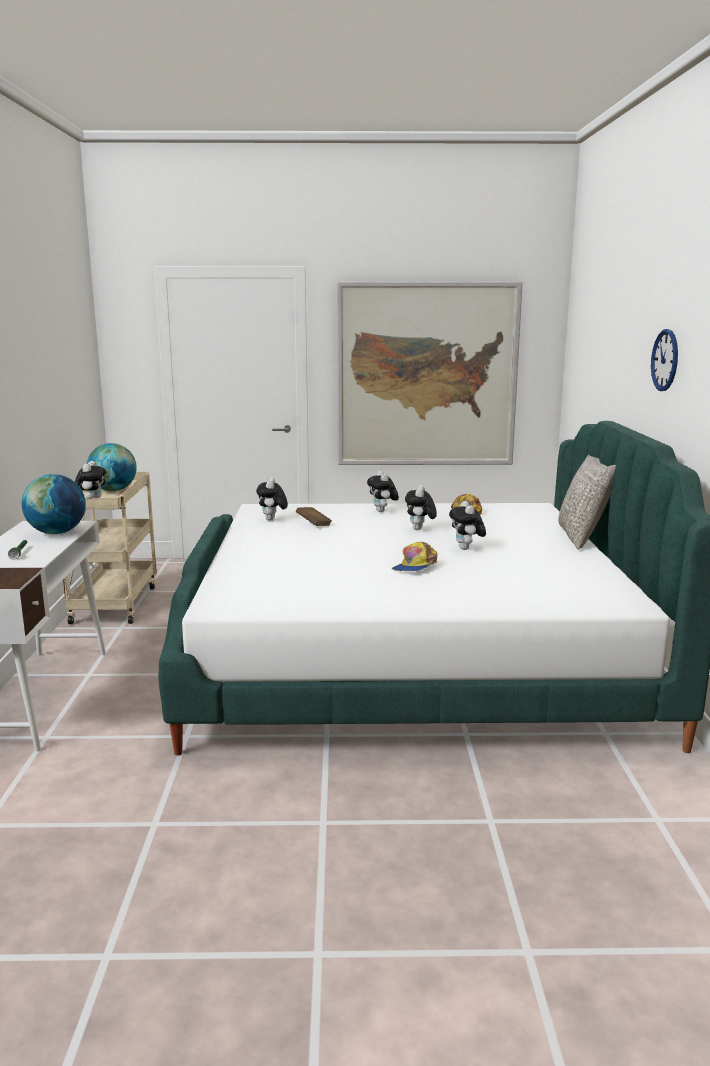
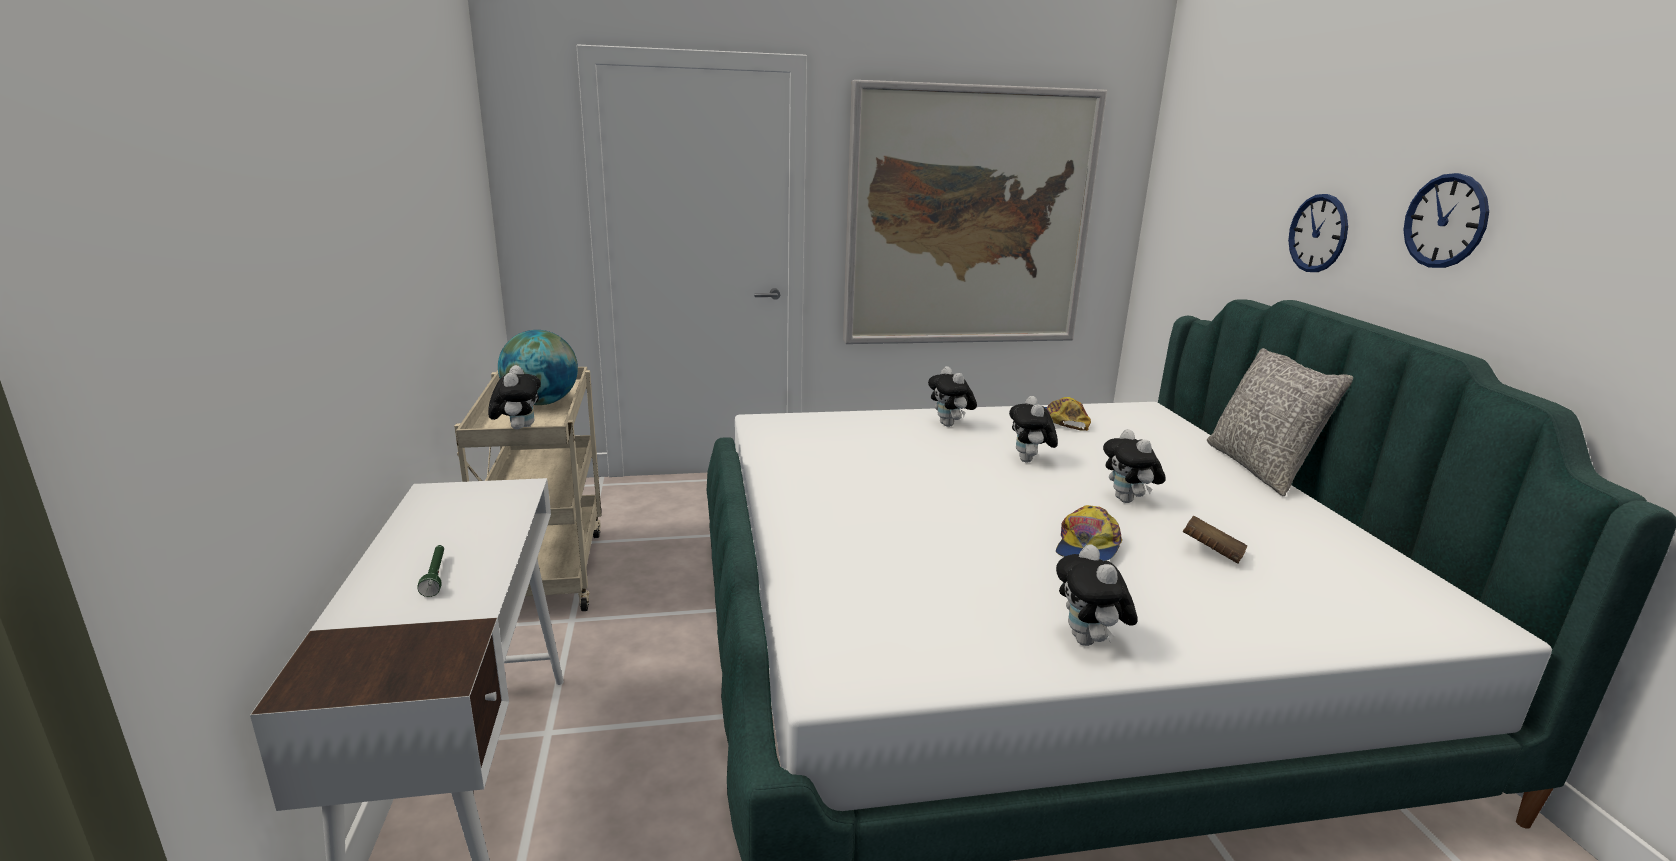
camera: 10 degrees left, 5 degrees up
(57, 533) = (487, 514): globe -> none
(272, 520) = (802, 448): plush toy -> plush toy (1089, 641)
(313, 524) = (870, 456): brown book -> brown book (1211, 553)
(625, 374) = (1318, 233): none -> wall clock

